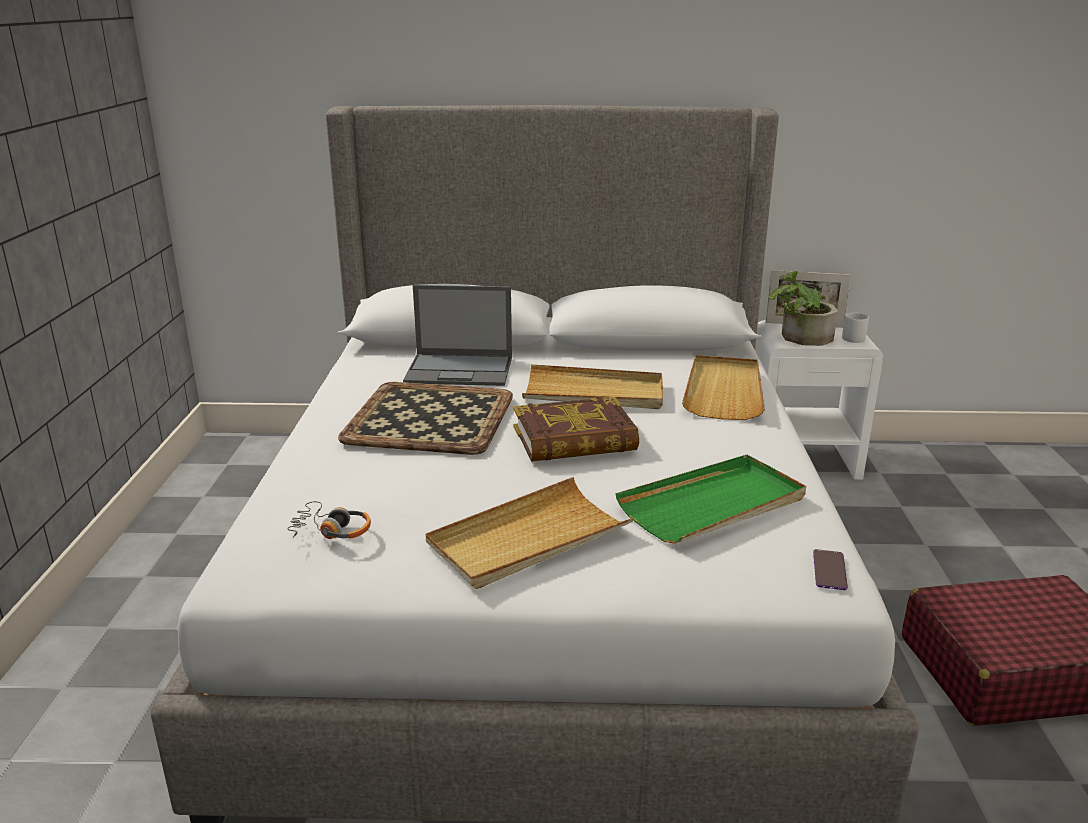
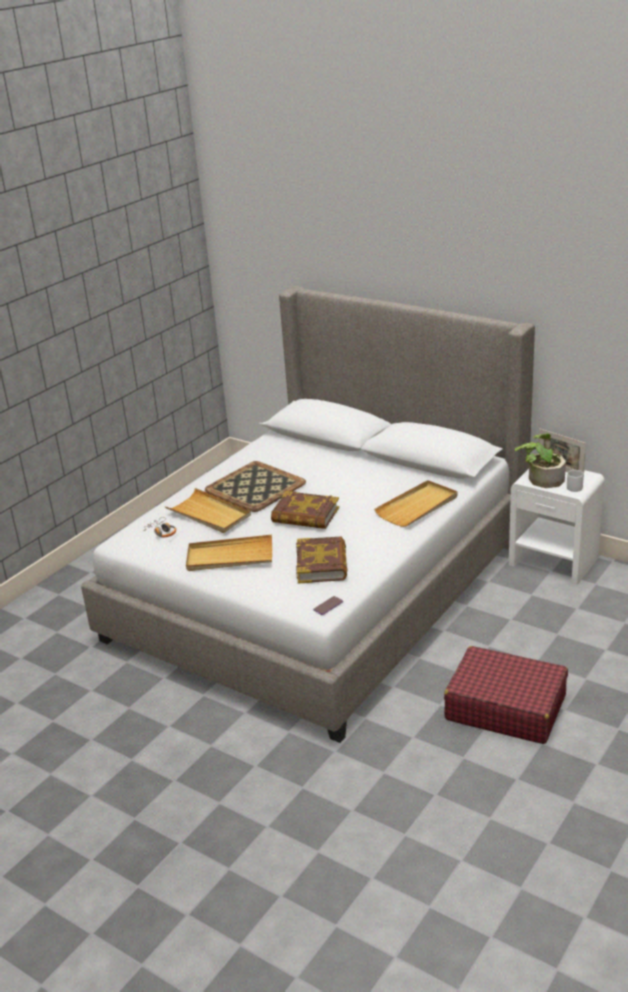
camera: 35 degrees right, 5 degrees up
(461, 370) = (303, 460): laptop -> none
(594, 393) = (349, 491): beige tray -> beige tray (209, 514)
(713, 504) = (322, 564): green tray -> book

